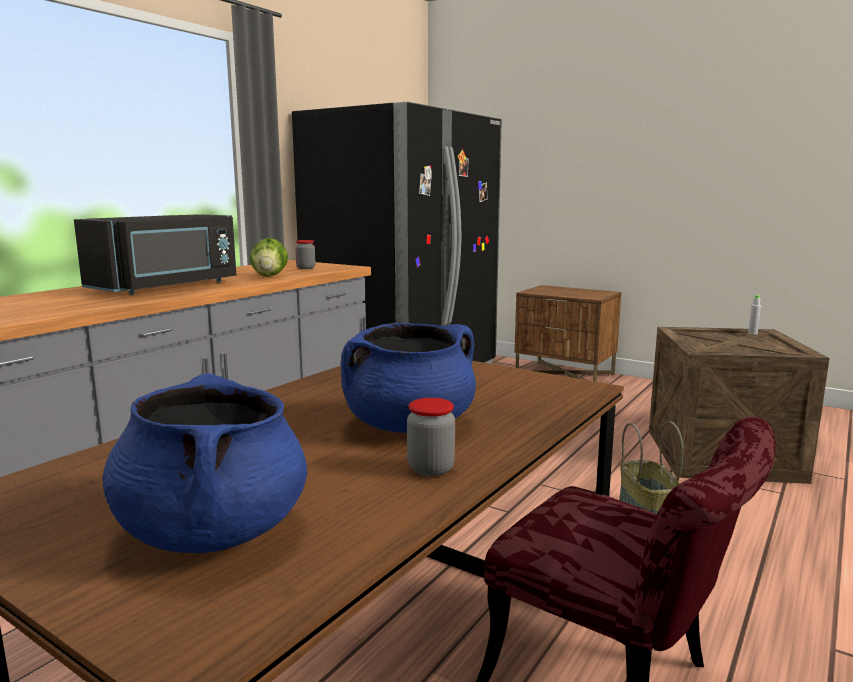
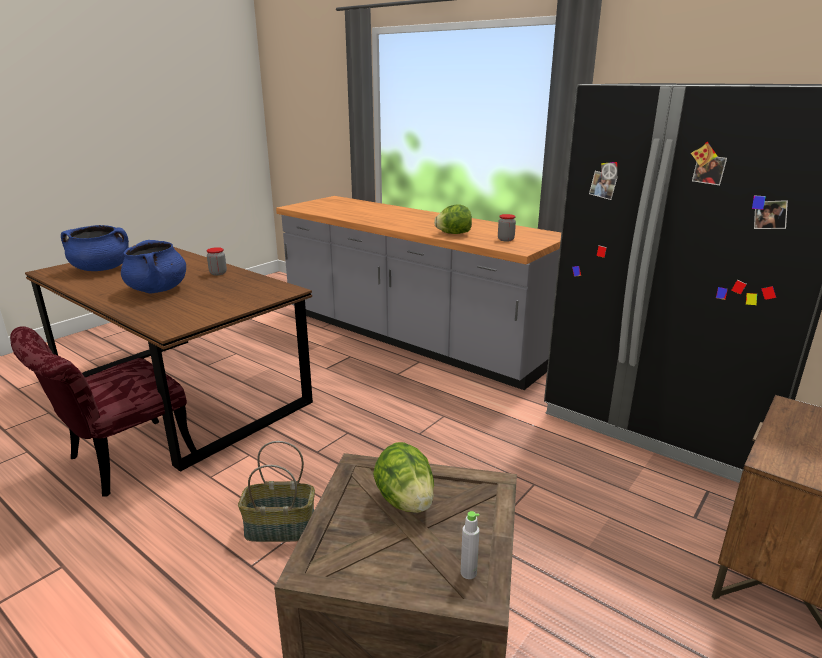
camera: 95 degrees right, 10 degrees up
(168, 287) = (403, 220): black microwave -> none
(431, 469) = (106, 291): jar -> jar (218, 273)
(716, 342) = (405, 501): none -> lettuce

